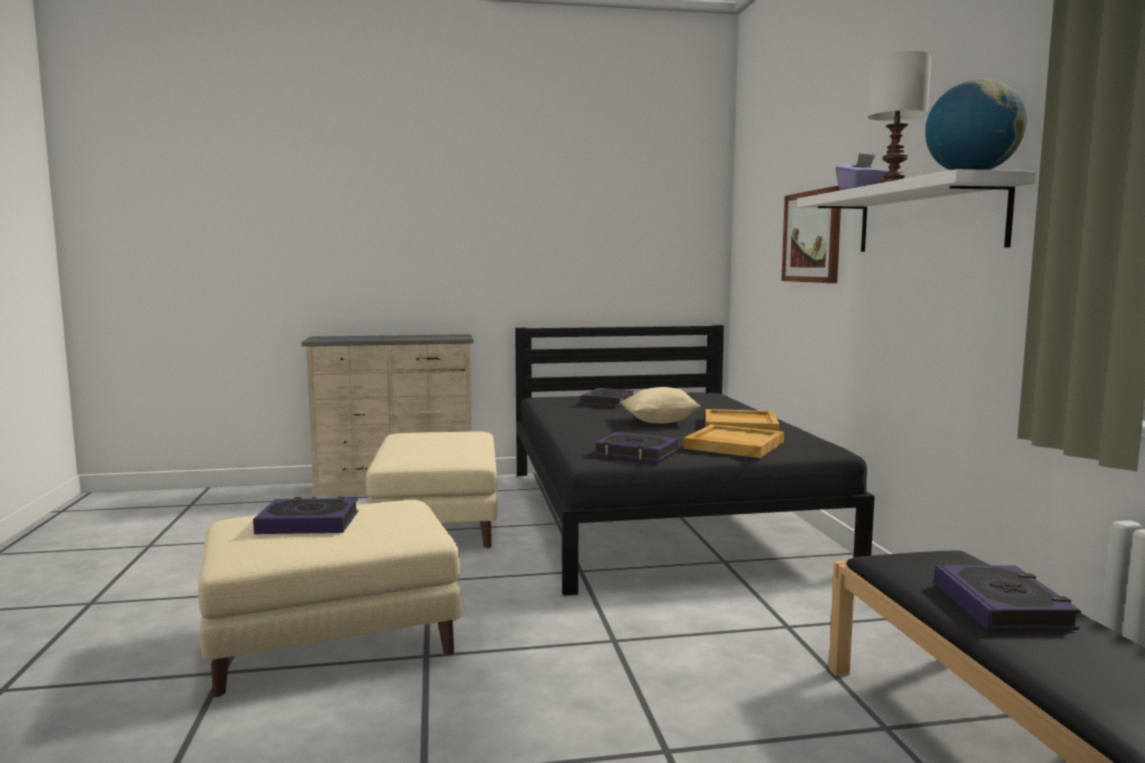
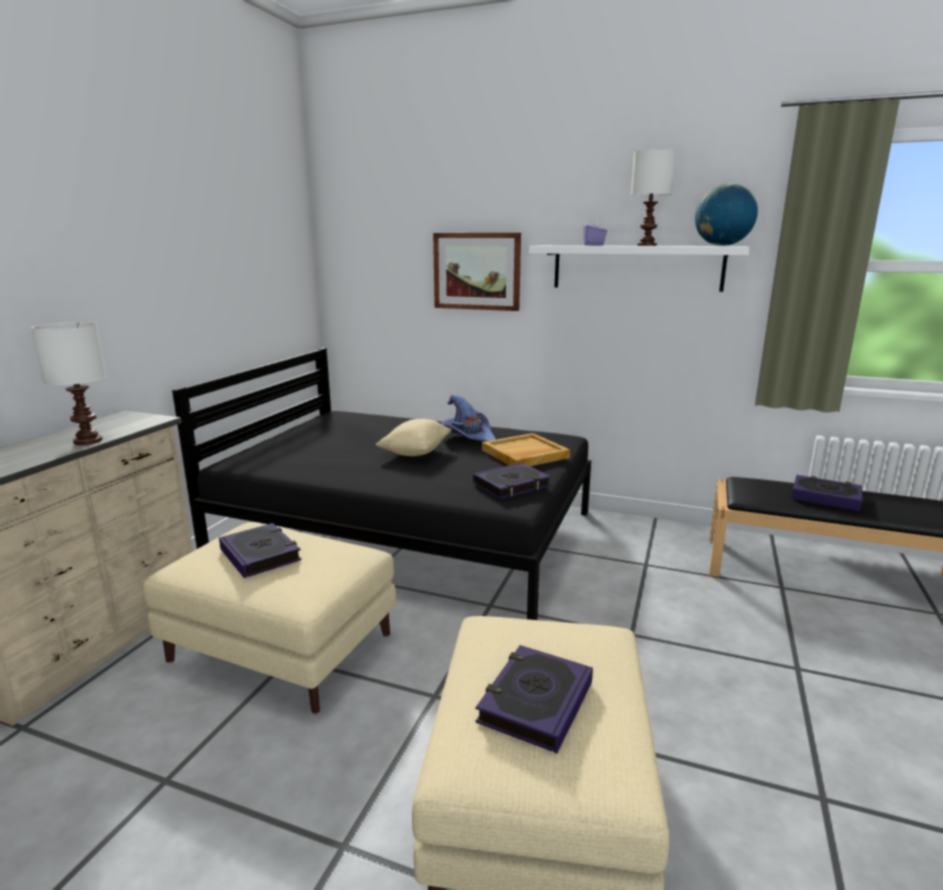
camera: 60 degrees left, 10 degrees up
(403, 338) = (89, 440): none -> white table lamp
(608, 402) = (305, 447): book -> book (260, 555)
(741, 425) = (467, 436): beige tray -> purple hat

